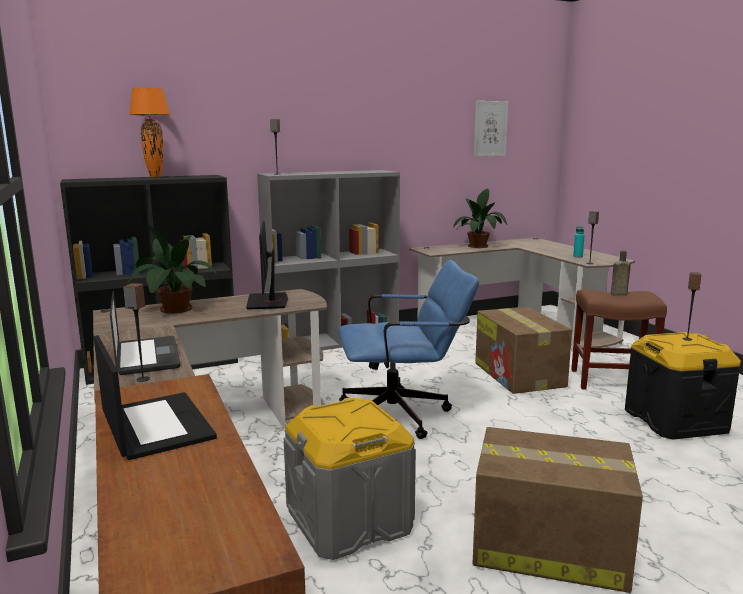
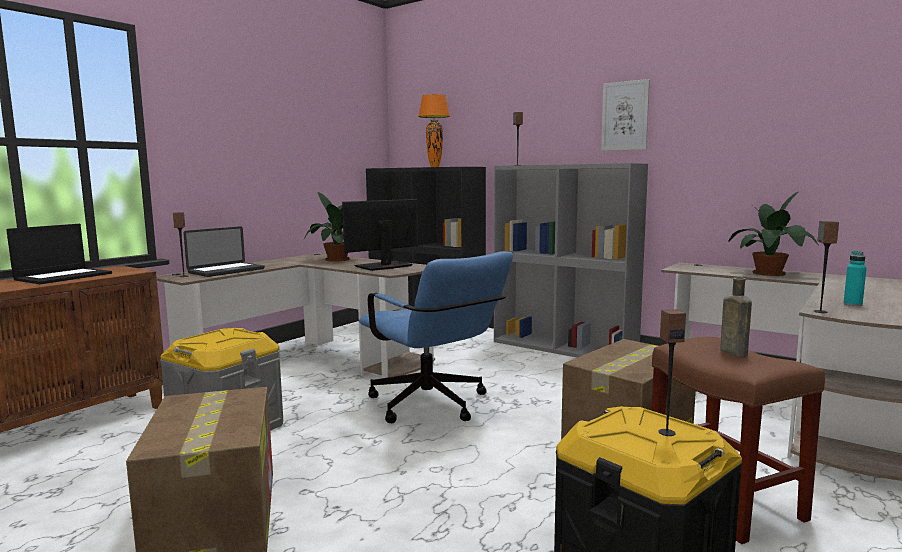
camera: 60 degrees right, 5 degrees down
(490, 128) = (833, 103): picture -> picture (625, 116)

